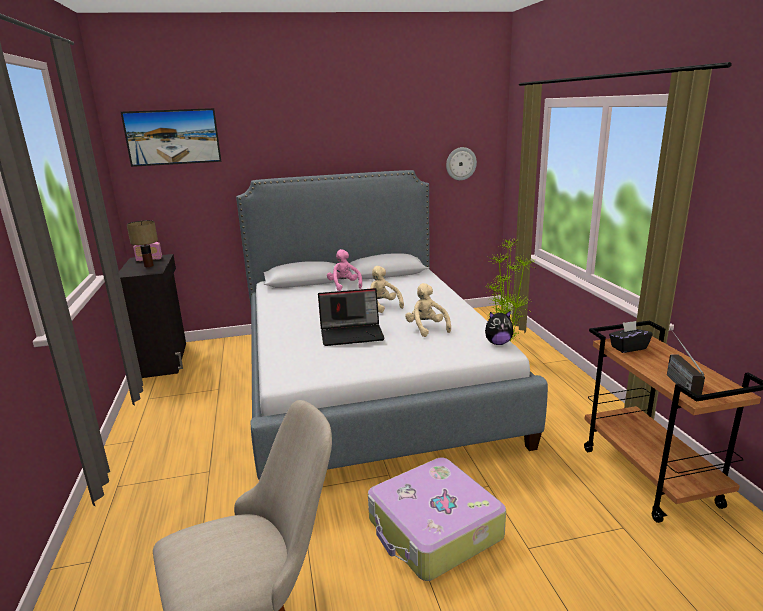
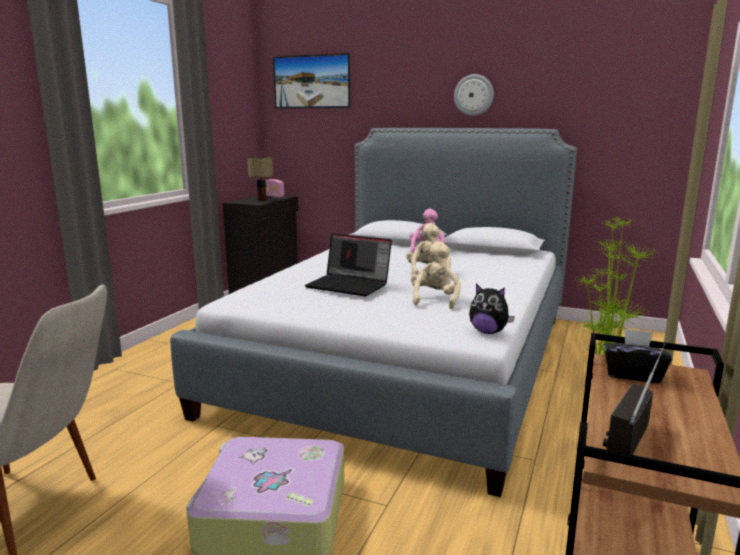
camera: 35 degrees right, 5 degrees down
(461, 163) = (632, 126): wall clock -> wall clock (473, 95)

